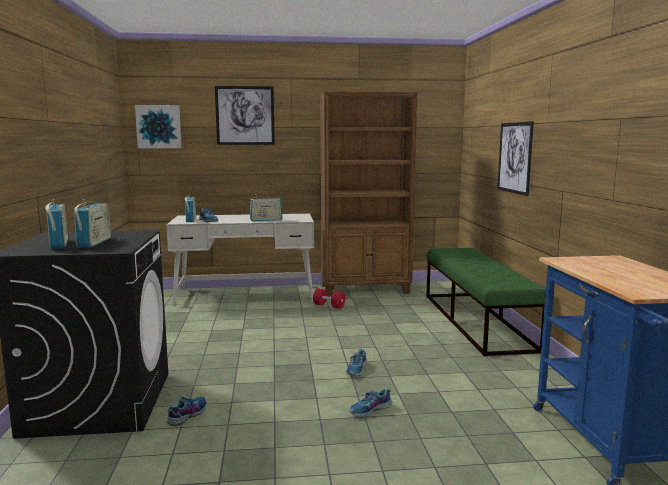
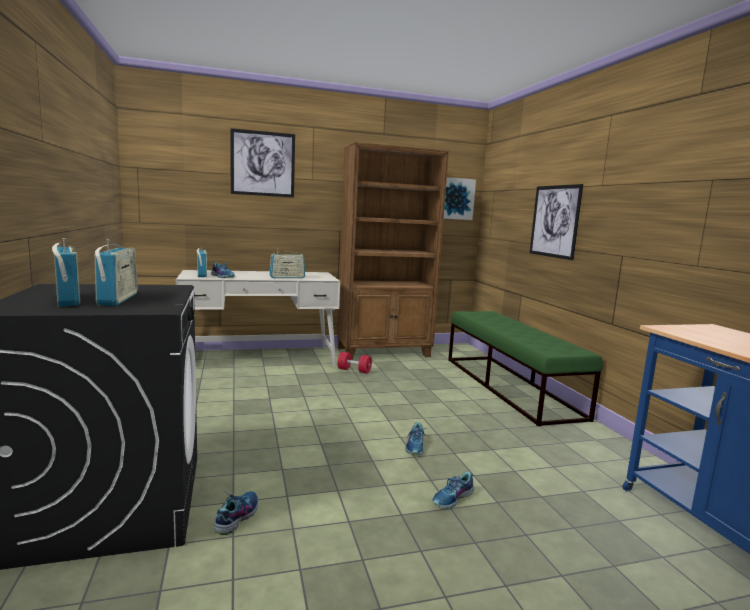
camera: 10 degrees left, 0 degrees up
(158, 126) = (164, 169): picture -> picture (454, 198)

